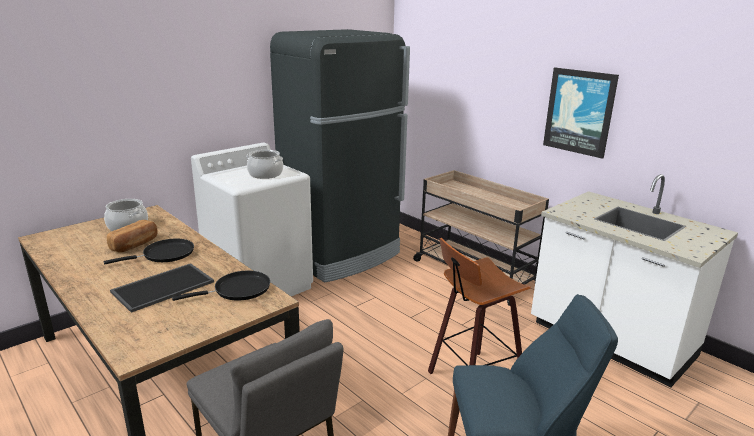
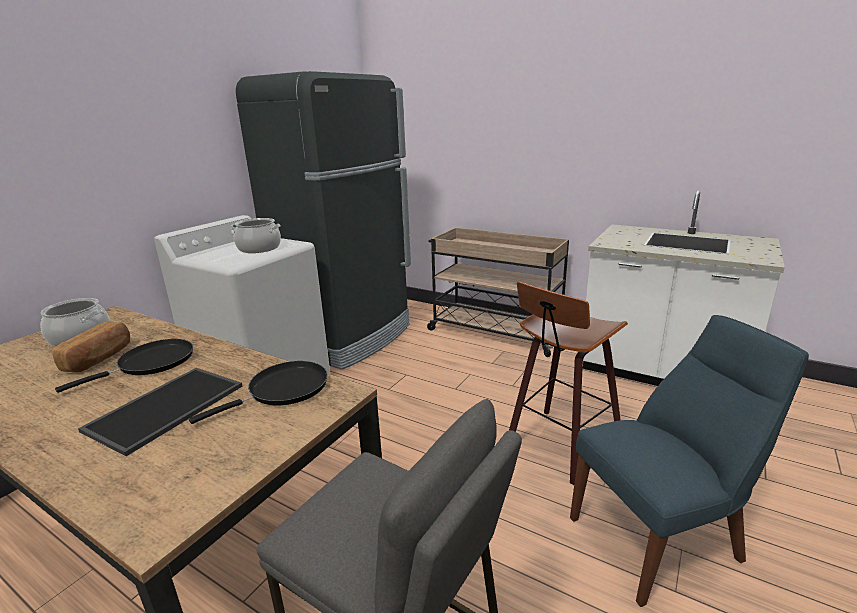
camera: 15 degrees left, 0 degrees up
(579, 112) = (593, 142): picture -> none

